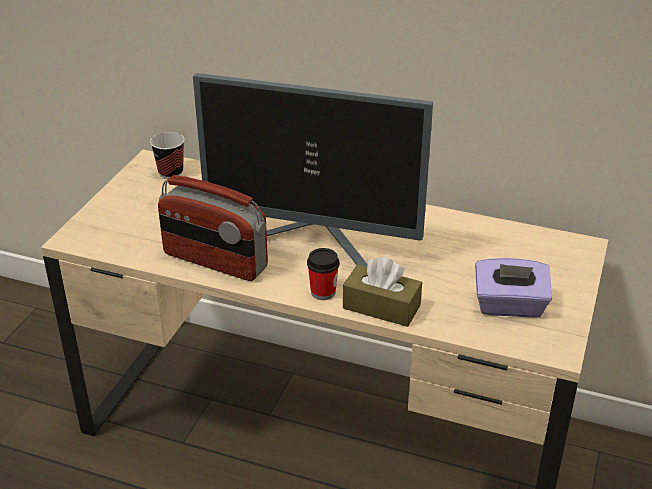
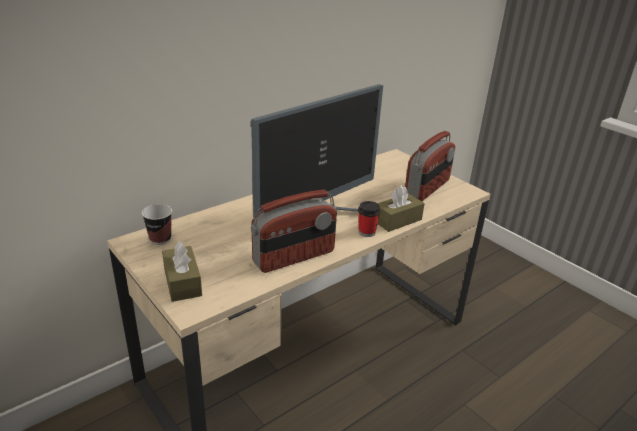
camera: 60 degrees left, 5 degrees down
(111, 216) = (182, 282): none -> brown tissue box
(509, 306) = (427, 189): purple tissue box -> radio

